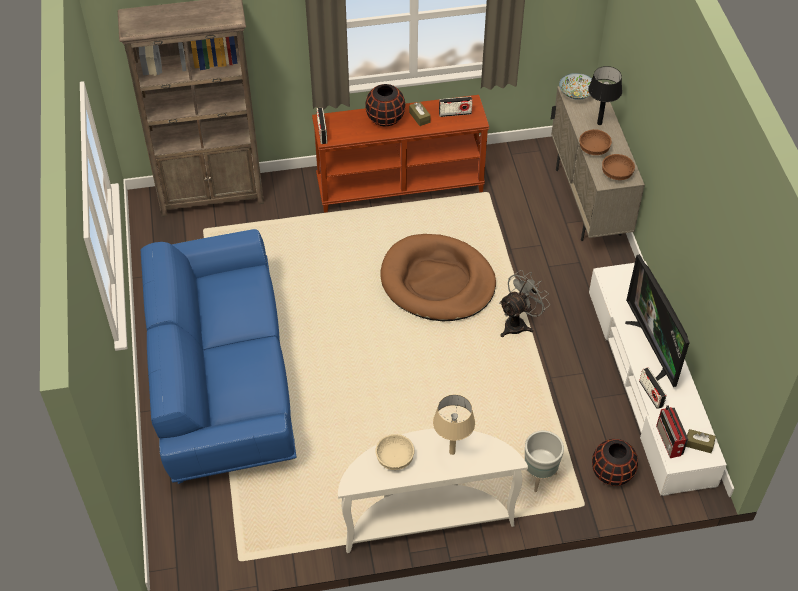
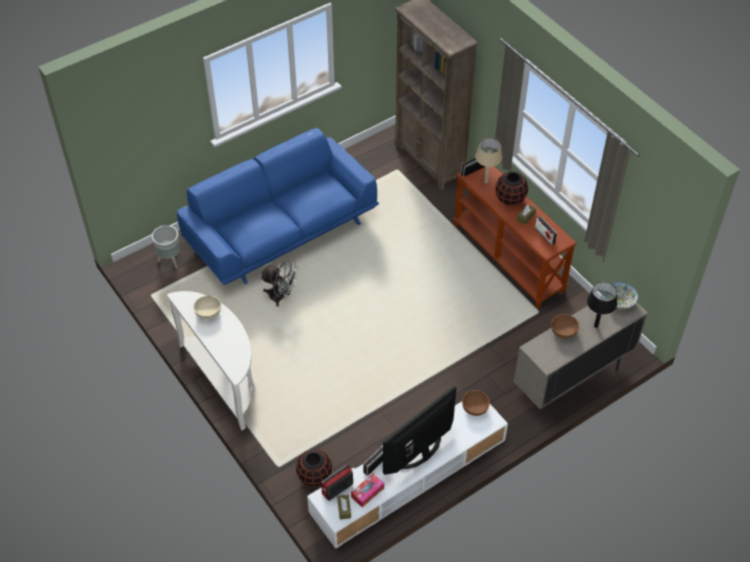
camera: 65 degrees right, 0 degrees up
(437, 282) = (430, 313): brown dog bed -> none
(451, 452) = (227, 340): beige table lamp -> beige table lamp (485, 181)
(518, 323) = (420, 374): grey fan -> grey fan (281, 297)
(538, 477) = (289, 431): grey planter -> grey planter (170, 260)
(616, 174) = (545, 354): brown bowl -> brown bowl (474, 407)
(685, 414) = (367, 492): none -> tissue box

